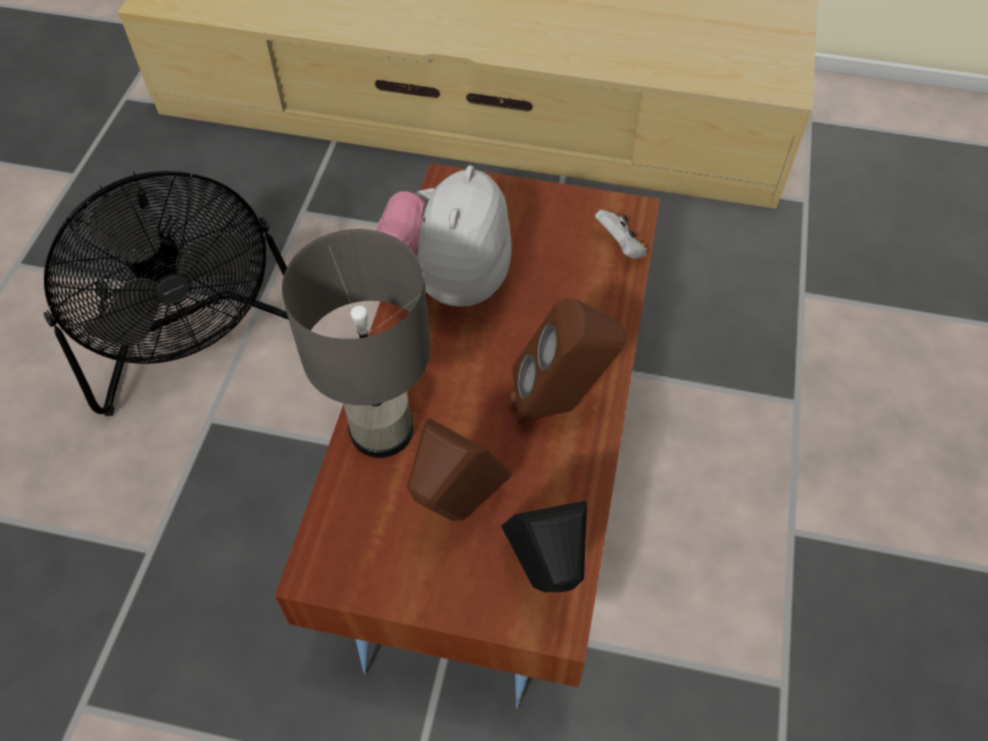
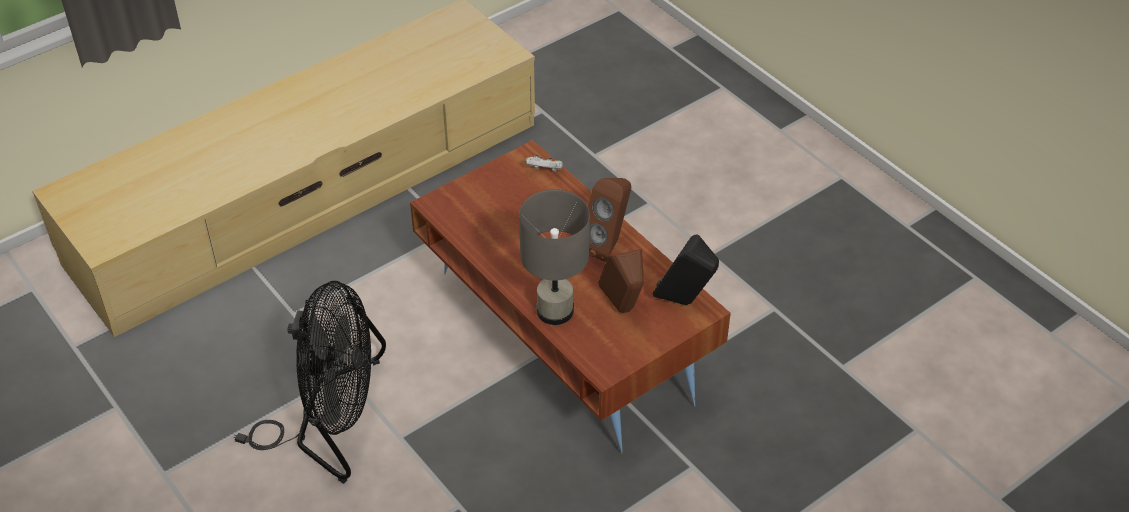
camera: 50 degrees left, 10 degrees down
(447, 281) = (495, 240): plush toy -> none

